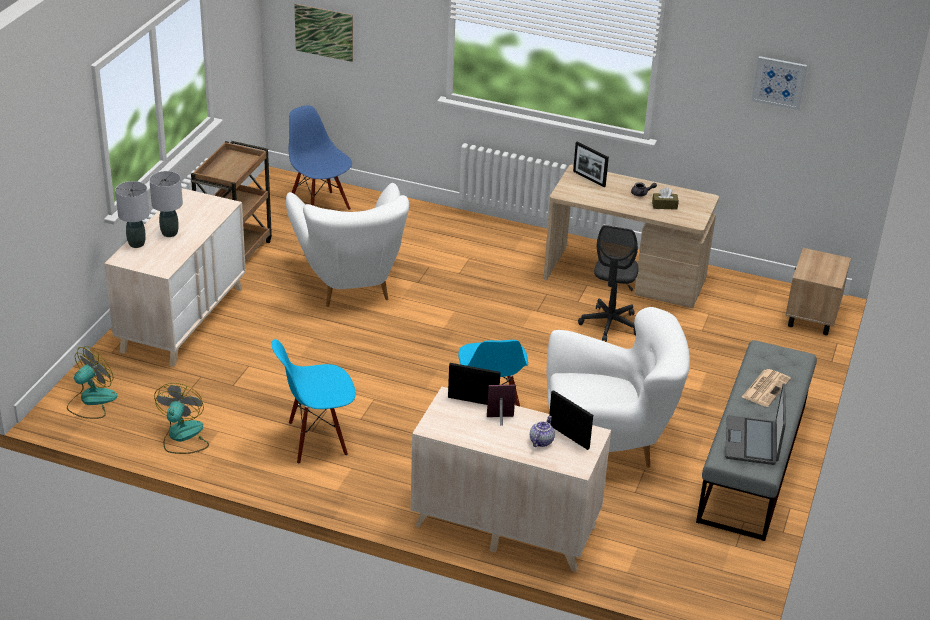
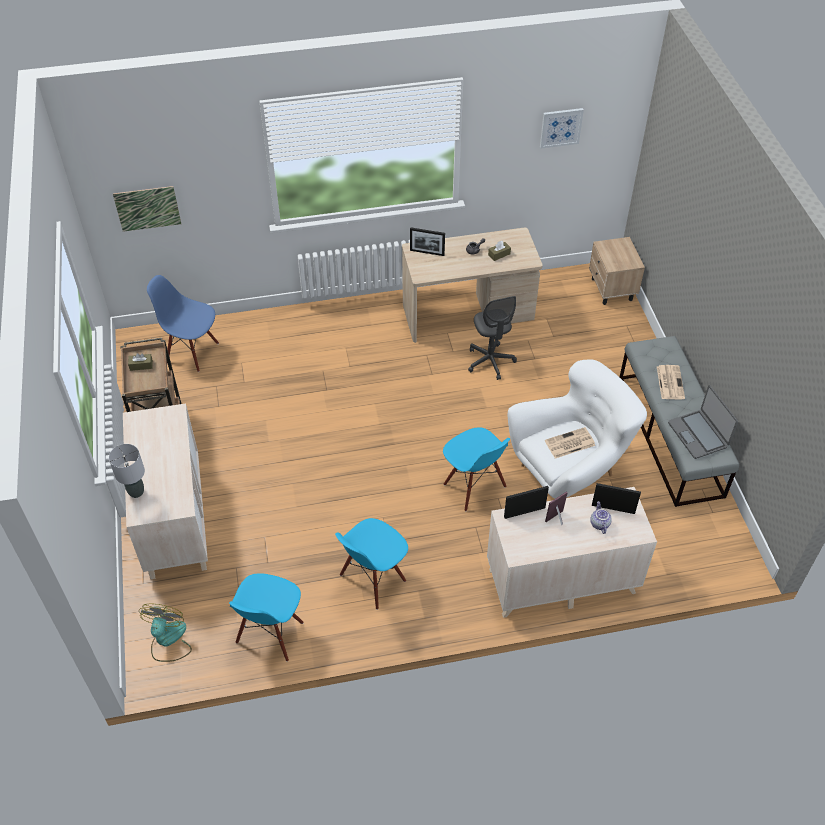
camera: 30 degrees left, 15 degrees up
(169, 233) = (154, 466): grey table lamp -> none
(182, 437) = (270, 634): fan -> blue chair
(231, 162) = (141, 365): none -> brown tissue box
(351, 283) = (277, 415): white armchair -> none
(600, 394) = (569, 443): none -> newspaper

